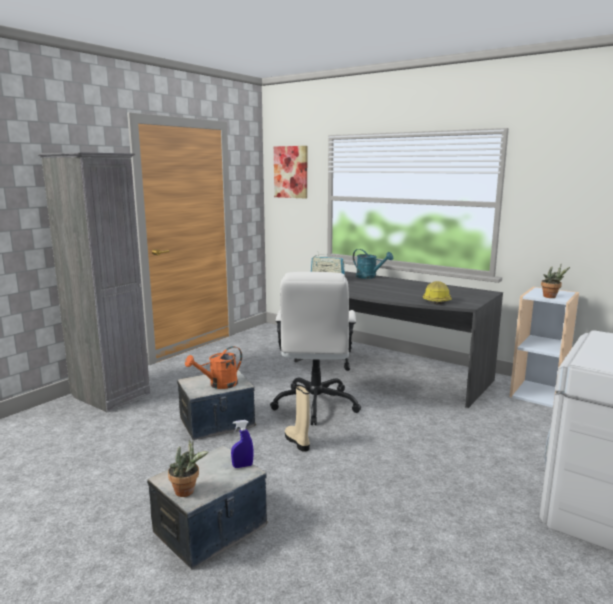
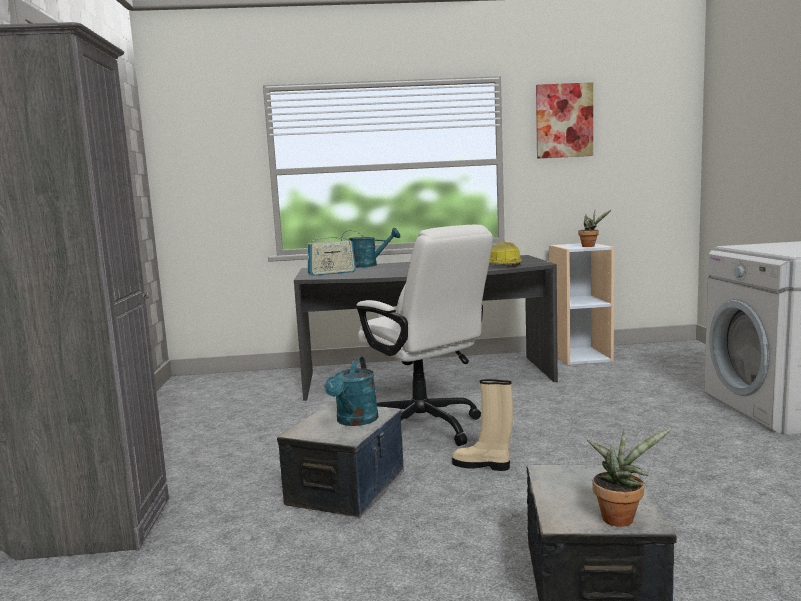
camera: 40 degrees left, 5 degrees down
(218, 385) = (355, 421): orange watering can -> turquoise watering can
(242, 466) = (600, 470): blue spray bottle -> none
(291, 172) = (200, 139): picture -> picture (564, 121)

